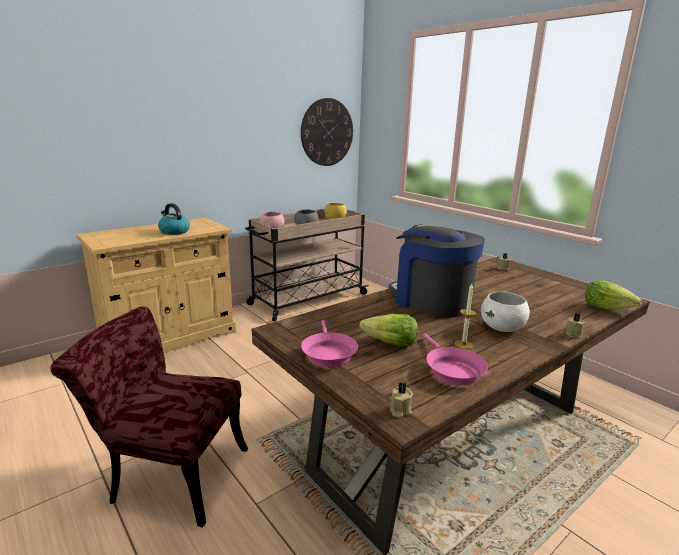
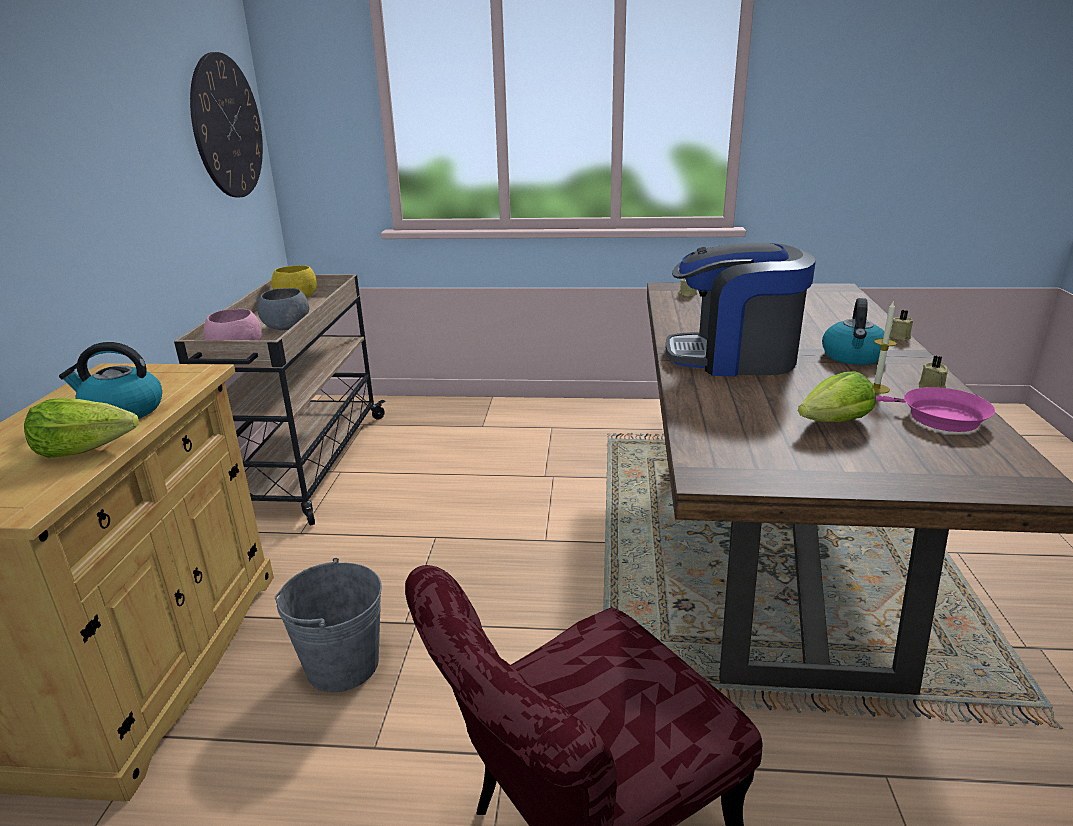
camera: 45 degrees left, 5 degrees up
(207, 370) = (342, 665): none -> grey bucket
(328, 353) = (825, 467): pink frying pan -> none
(399, 410) = (1017, 479): beige candle -> beige candle (931, 387)
(502, 328) = (853, 356): white bowl -> kettle
(606, 307) = (852, 302): lettuce -> lettuce (86, 449)

